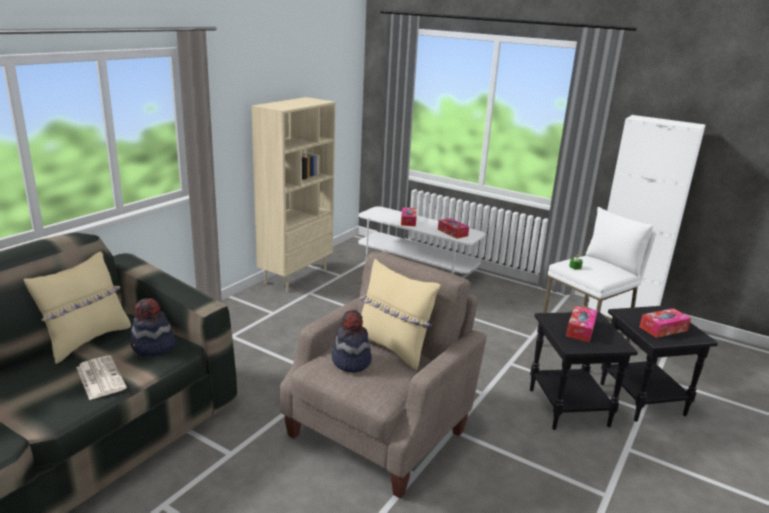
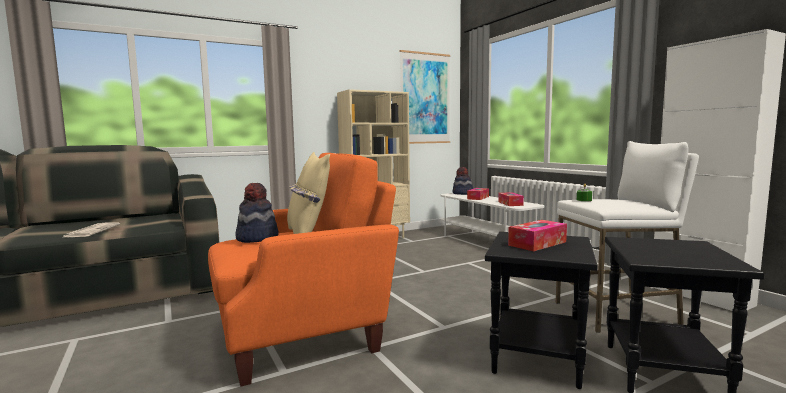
camera: 30 degrees right, 15 degrees down
(87, 340) = (129, 219): beige pillow -> none
(153, 347) = (154, 224): hat -> hat (463, 194)
(333, 95) = (425, 98): none -> picture
(380, 431) = (302, 332): beige armchair -> orange armchair
(663, 329) = (671, 254): tissue box -> none

